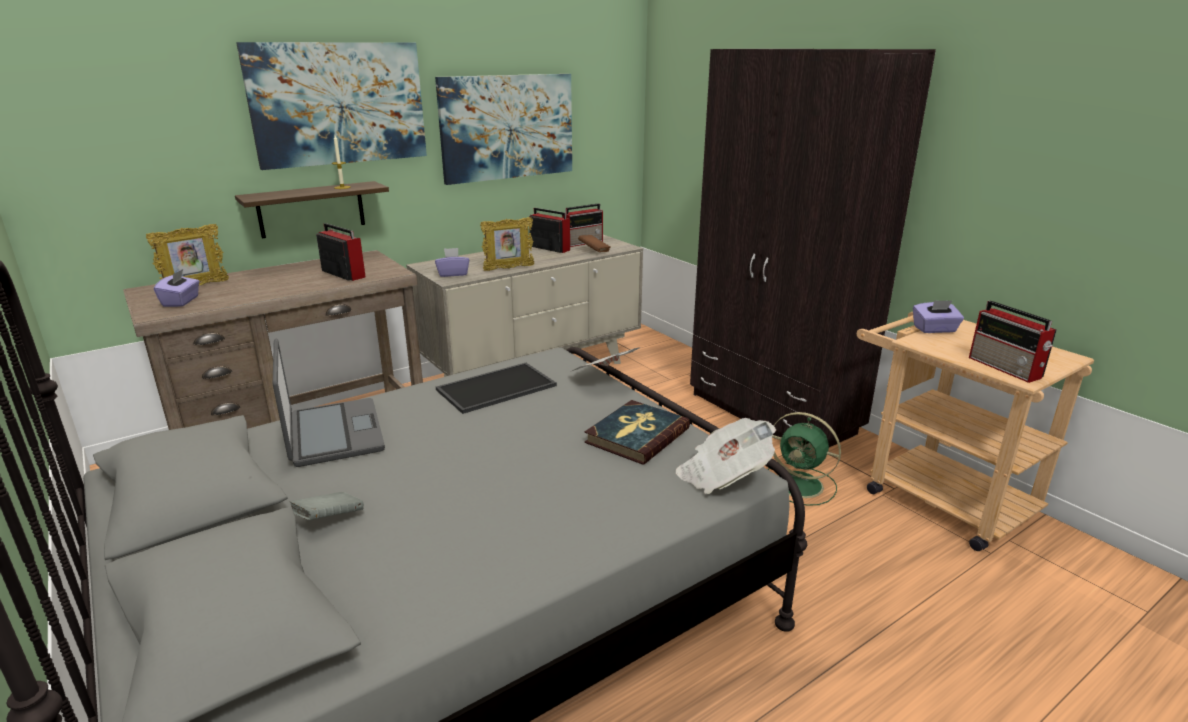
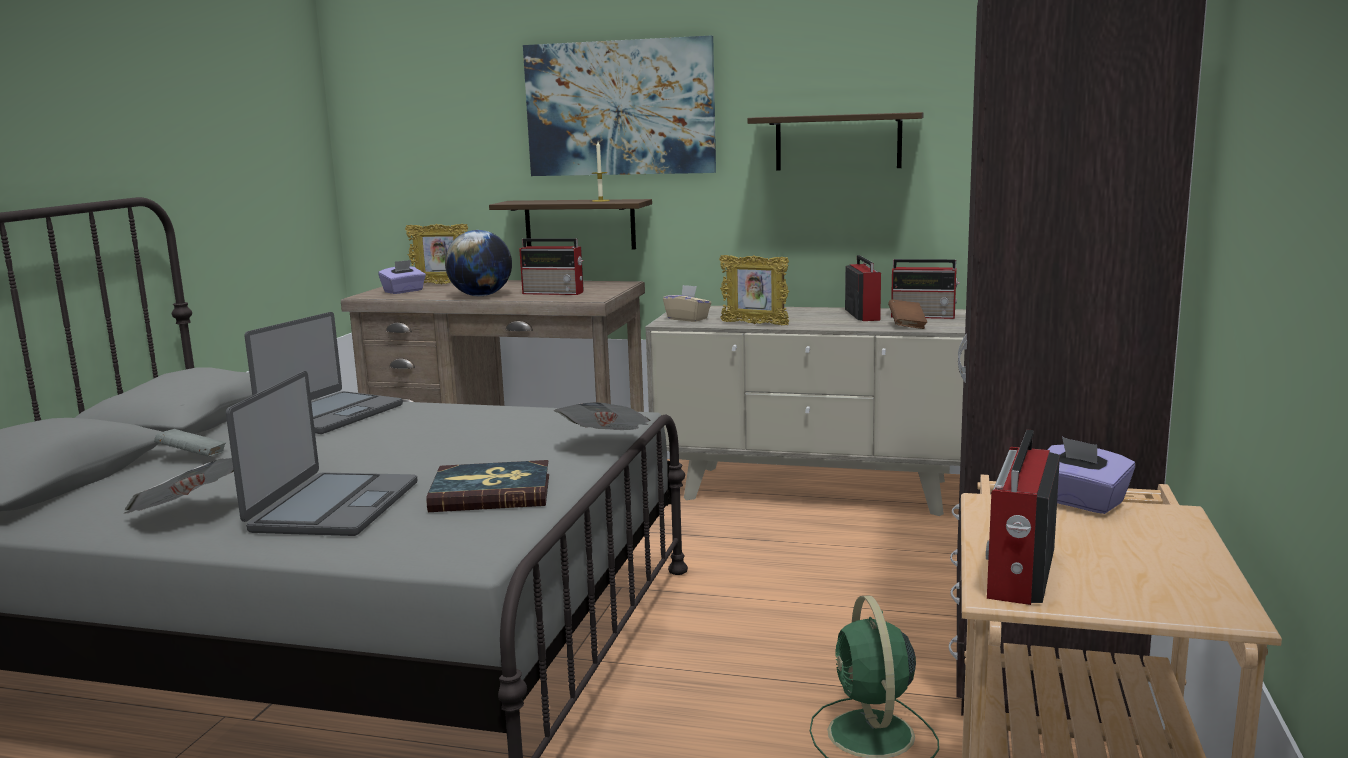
camera: 50 degrees right, 10 degrees down
(284, 289) = (481, 295): none -> globe
(343, 274) = (554, 293): radio -> radio turned 105 degrees clockwise
(453, 274) = (688, 319): purple tissue box -> beige tissue box
(496, 389) = (504, 423): tray -> none
(507, 127) = (838, 142): picture -> shelf
(576, 492) = (333, 506): none -> laptop
(723, 476) = (454, 548): newspaper -> newspaper (186, 514)

